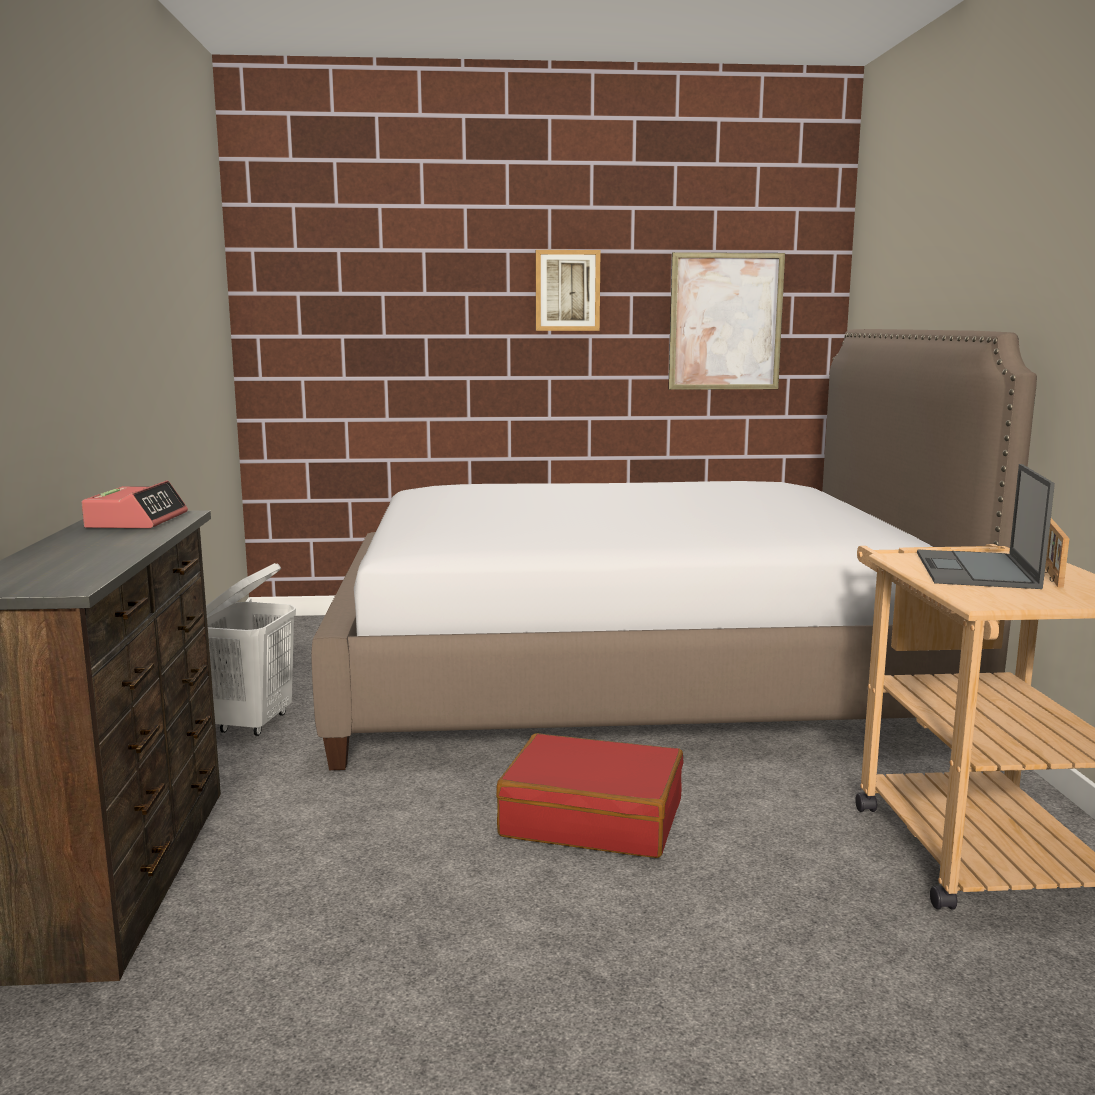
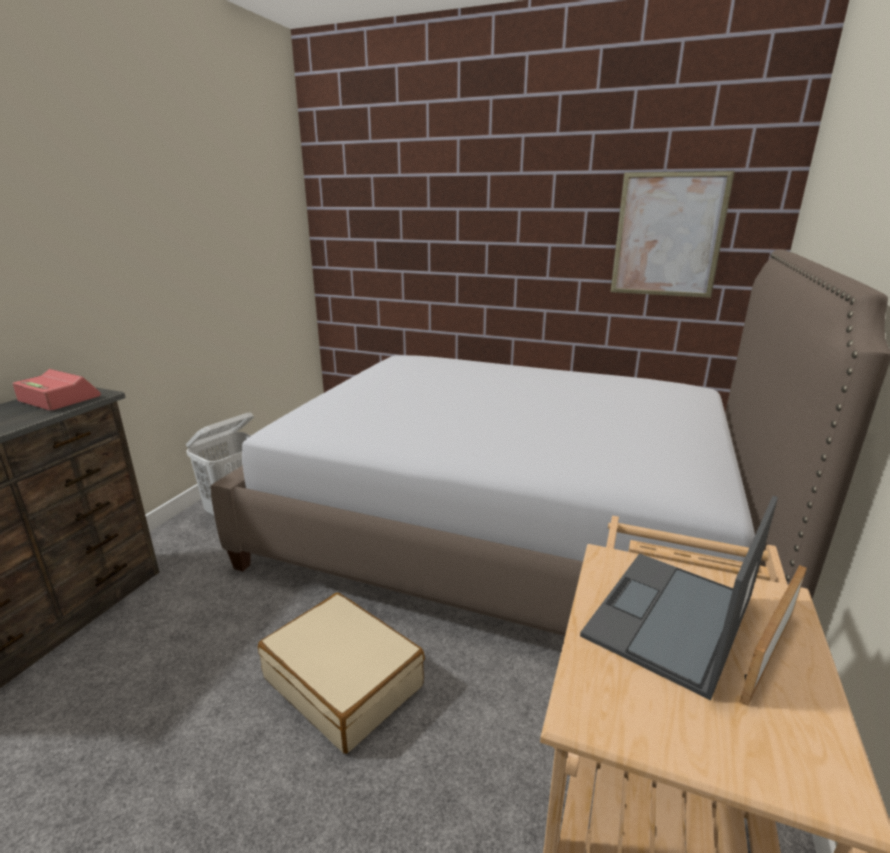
camera: 25 degrees right, 10 degrees up
(137, 520) = (59, 399): alarm clock -> alarm clock turned 90 degrees counterclockwise
(567, 290) = (532, 206): picture -> none
(593, 818) = (344, 681): red suitcase -> beige suitcase

